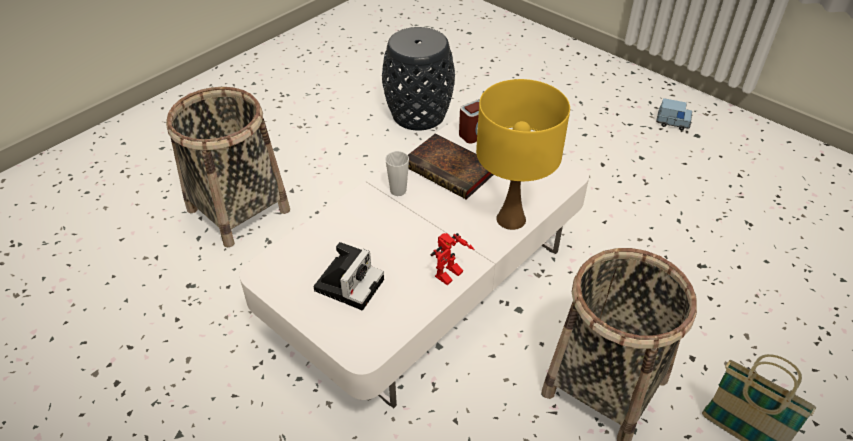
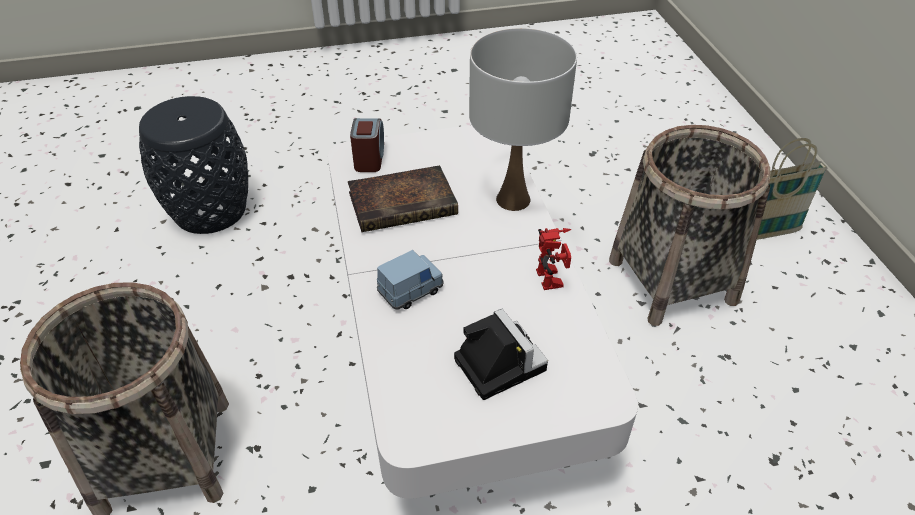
camera: 55 degrees left, 0 degrees up
(398, 190) = (392, 256): cup -> none
(511, 218) = (512, 199): yellow table lamp -> white table lamp
(672, 122) = (424, 71): blue toy car -> blue toy car (410, 291)

